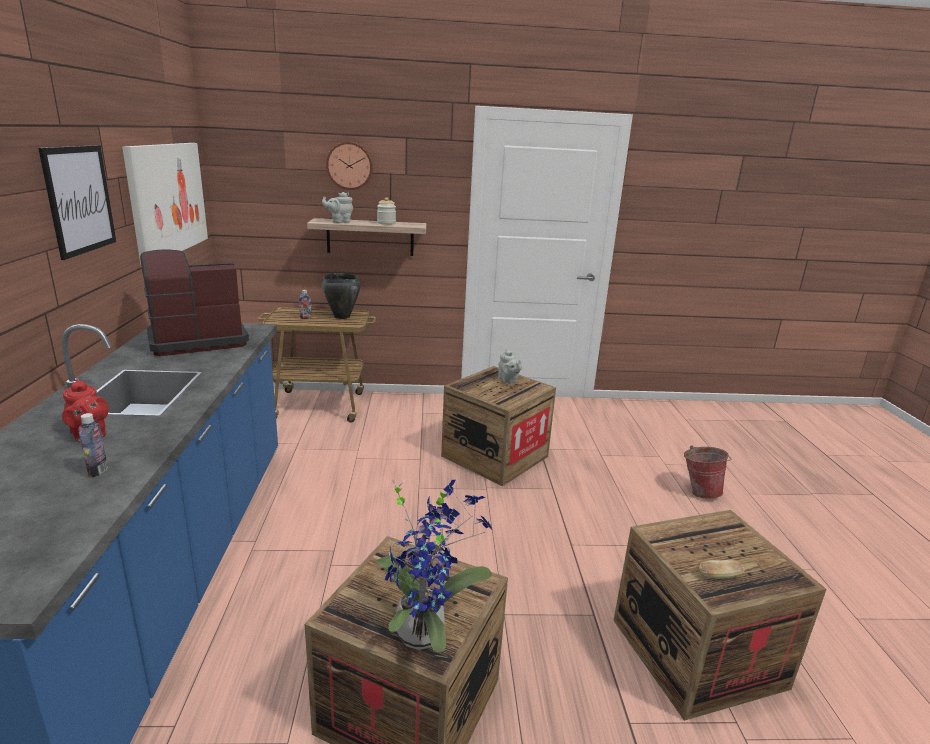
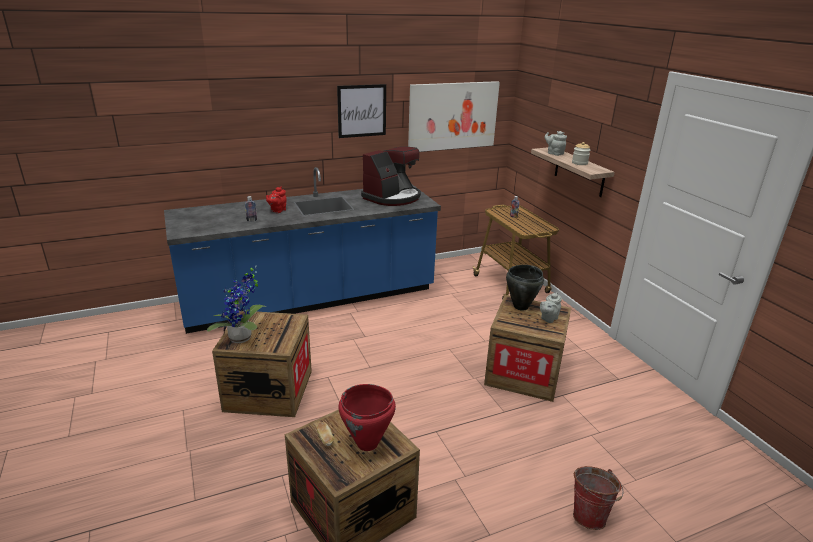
camera: 70 degrees right, 5 degrees up
(196, 340) = (392, 197): coffee machine -> coffee machine turned 90 degrees clockwise
(341, 317) = (533, 225): black cooking pot -> black cooking pot (520, 306)
(350, 166) = (578, 111): wall clock -> none
(725, 543) = (367, 443): none -> red cooking pot

